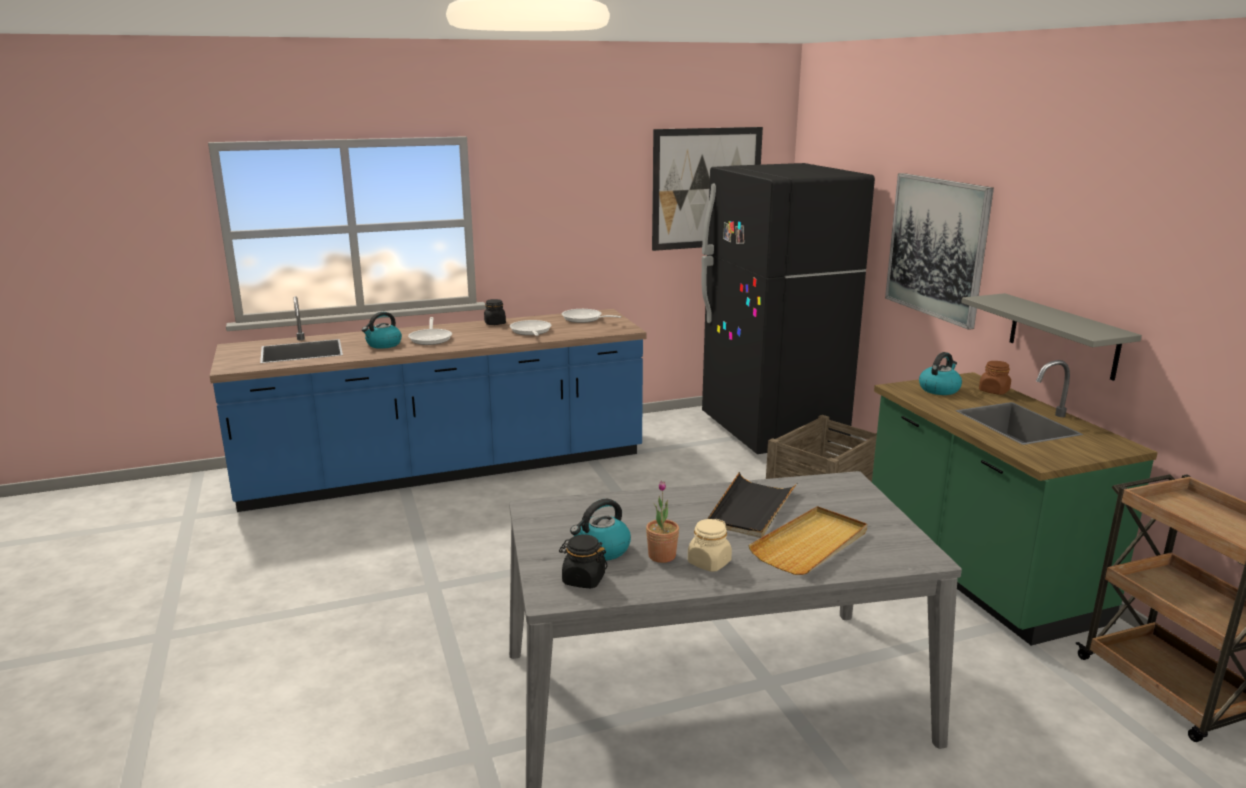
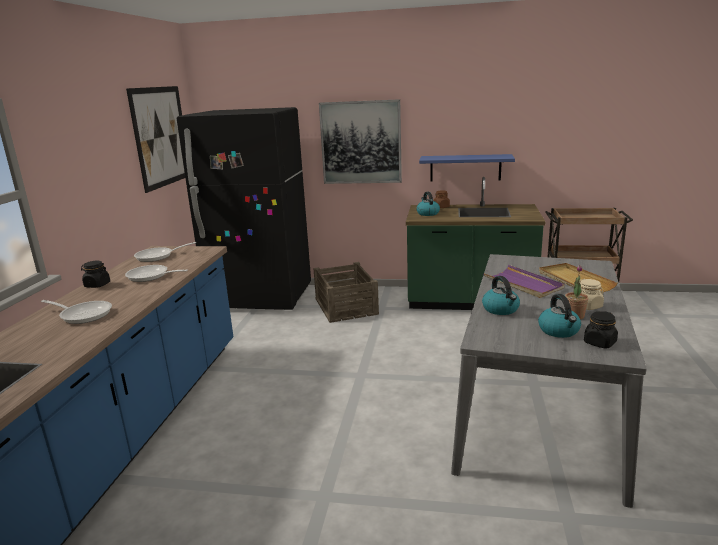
camera: 60 degrees left, 0 degrees up
(383, 344) = (54, 338): kettle -> kettle (501, 309)
(751, 509) = (523, 284): black tray -> purple tray
(1063, 336) = (465, 168): grey shelf -> blue shelf

